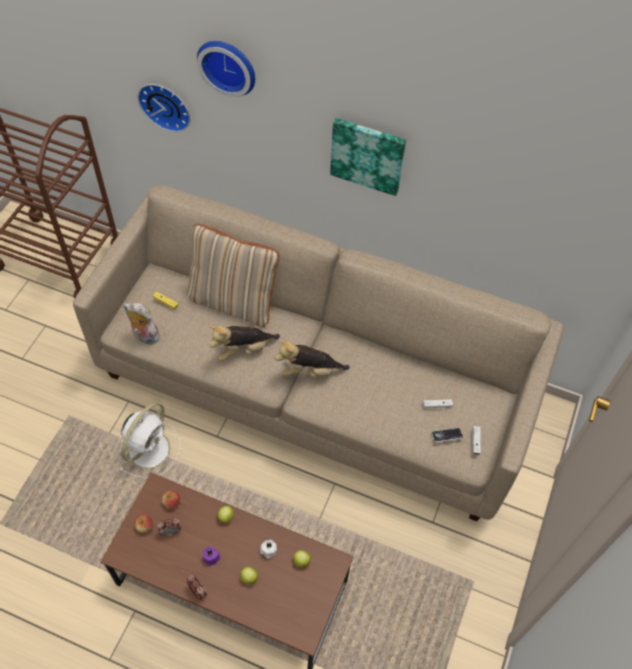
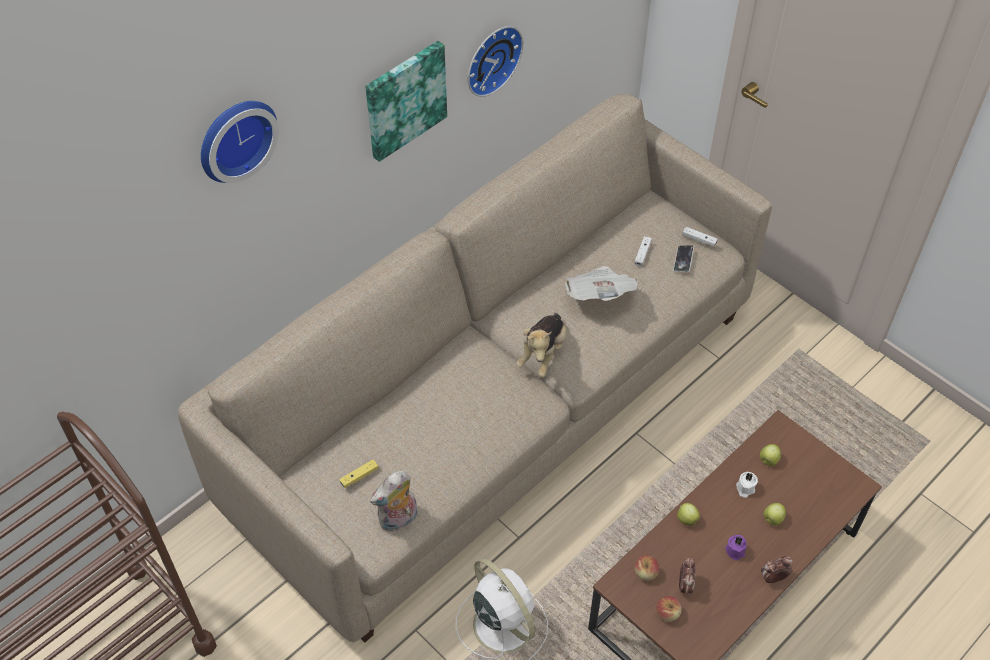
camera: 65 degrees left, 5 degrees down
(166, 105) = (162, 277): wall clock -> wall clock (491, 58)
(234, 301) = (399, 398): beige pillow -> none
(243, 349) = (480, 410): plush toy -> none
(380, 389) = (599, 296): none -> newspaper

